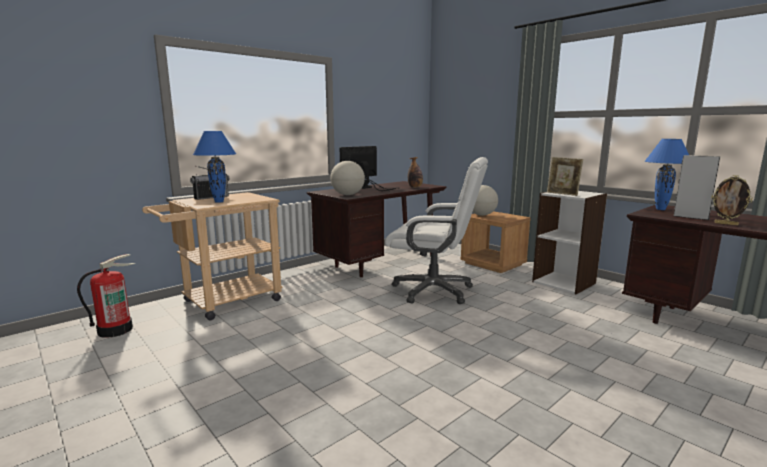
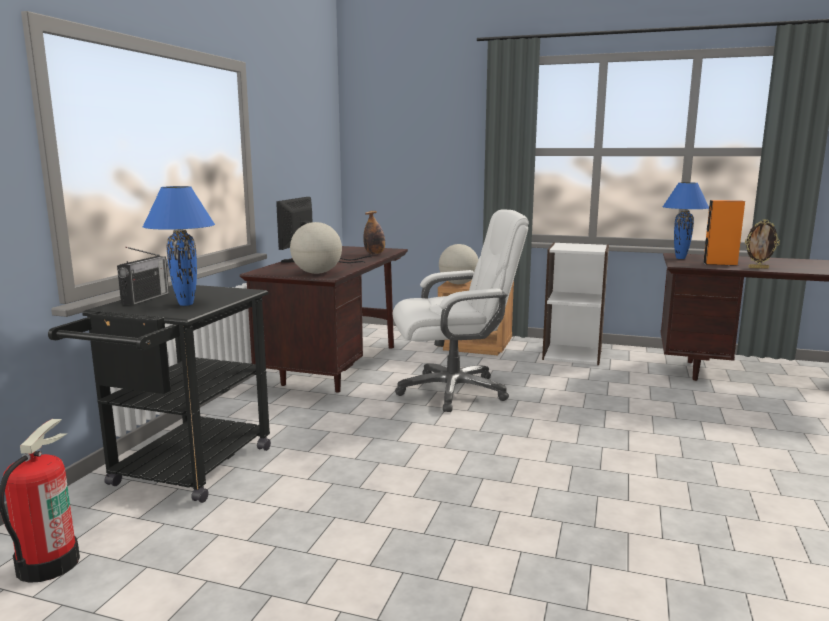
camera: 30 degrees left, 0 degrees up
(224, 303) = (184, 472): beige cart -> black cart
(562, 194) = (573, 249): picture frame -> none
(691, 217) = (720, 264): grey speaker -> orange speaker

